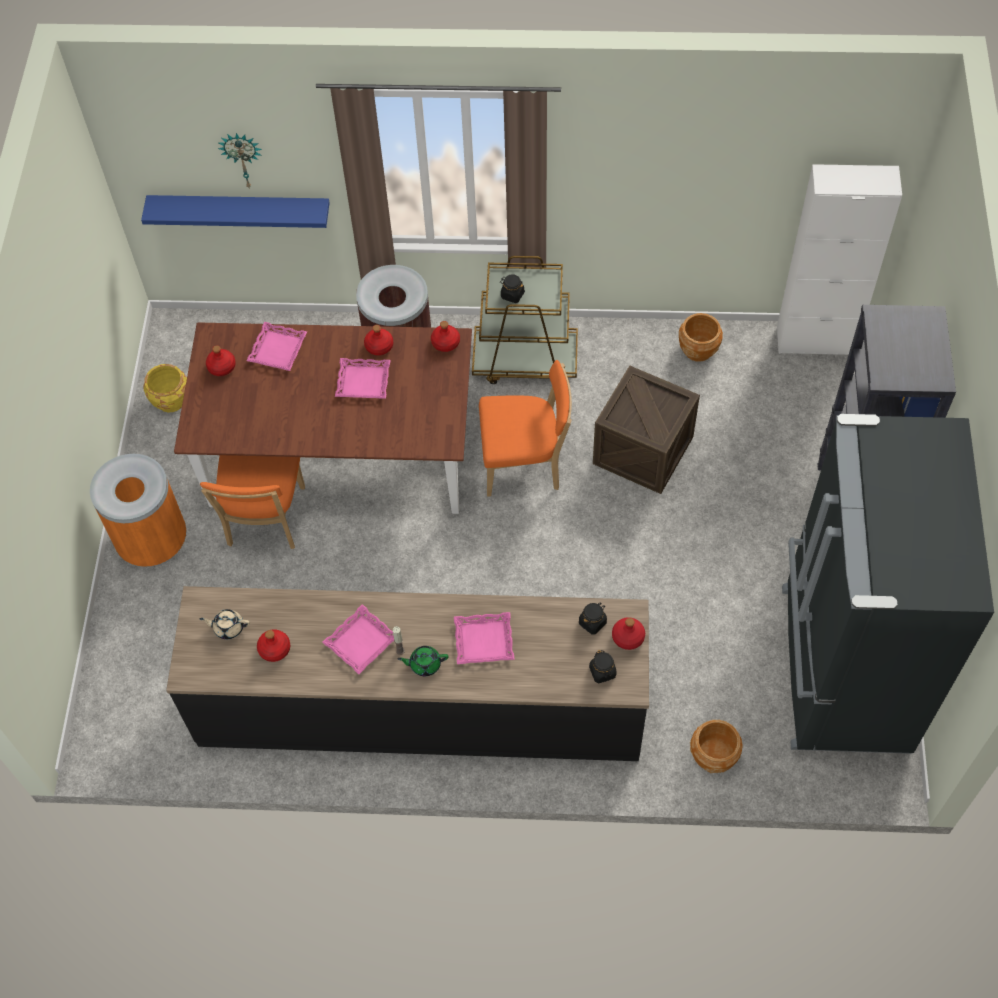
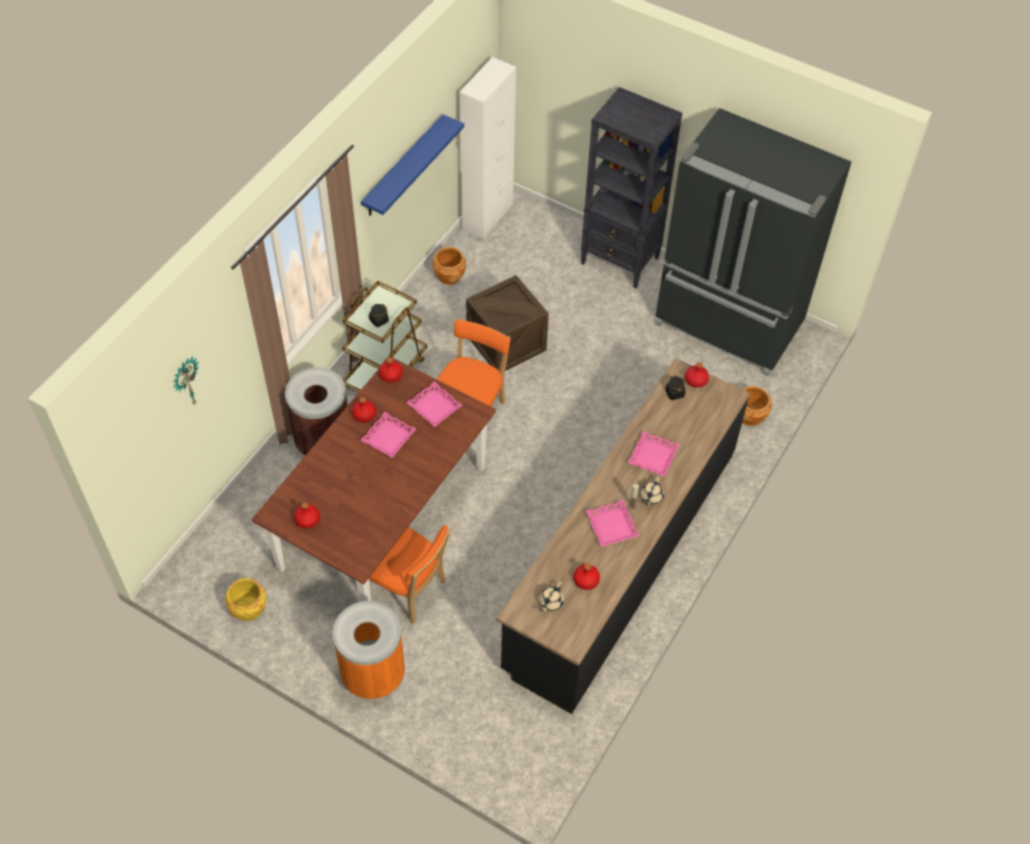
camera: 65 degrees left, 5 degrees down
(240, 209) = (189, 430): blue shelf -> blue shelf (403, 167)
(277, 349) = (319, 477): pink tray -> pink tray (434, 407)
(424, 664) = (651, 497): green teapot -> beige teapot
(602, 672) = (713, 404): black jar -> none

